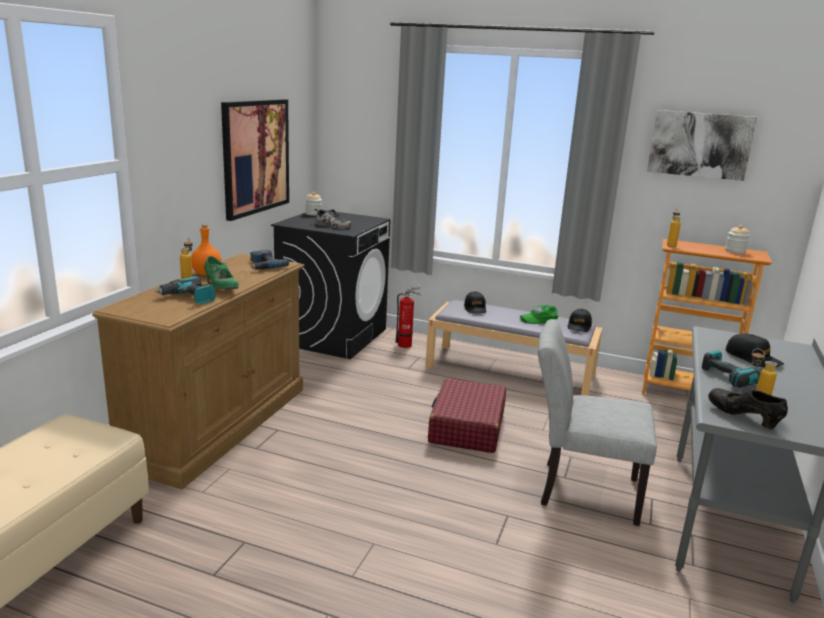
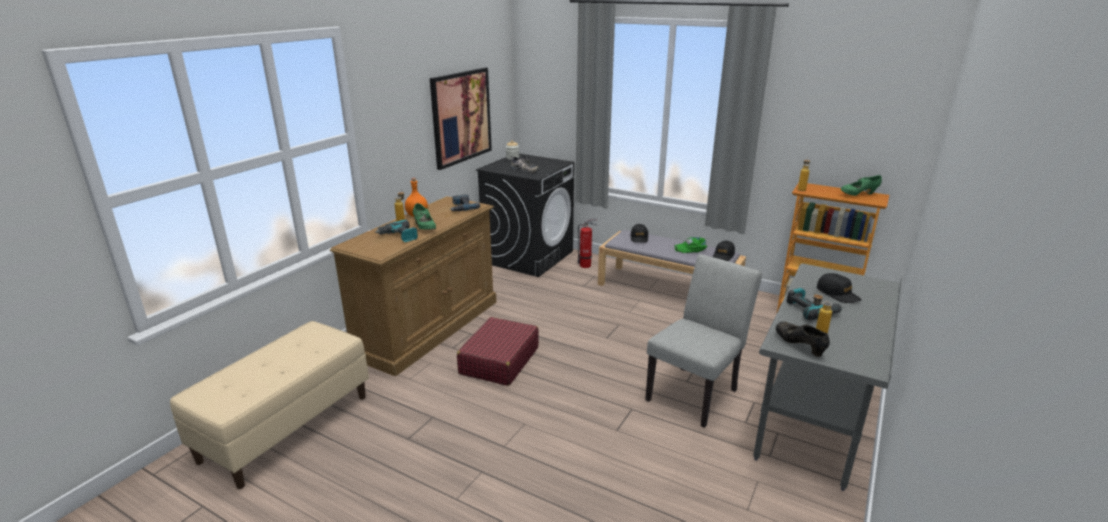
camera: 10 degrees right, 5 degrees up
(466, 427) = (618, 337): red suitcase -> red suitcase (499, 361)
(580, 490) = (696, 392): grey chair -> grey chair turned 105 degrees clockwise
(700, 144) = (831, 101): picture -> none
(735, 251) = (858, 194): jar -> green shoe

